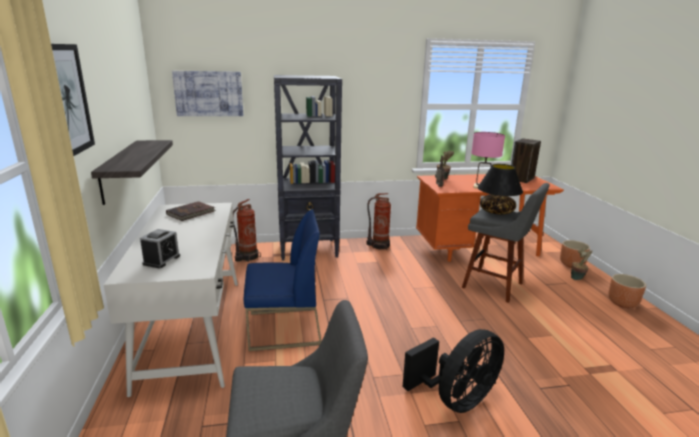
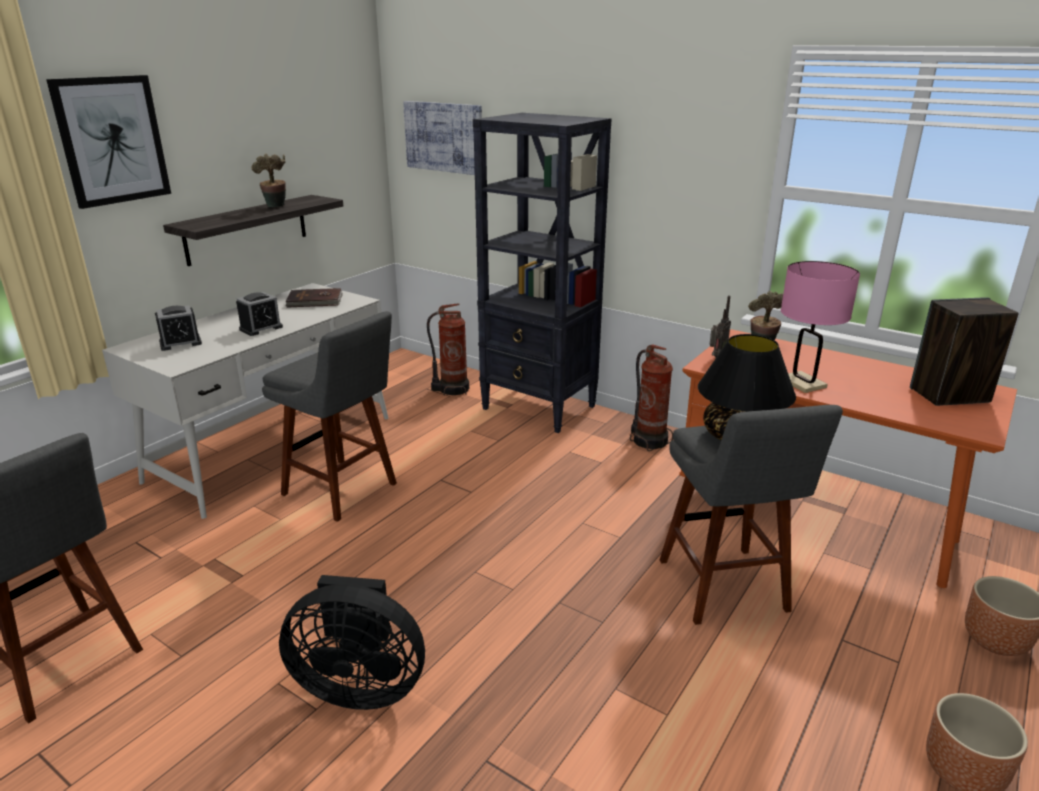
camera: 45 degrees right, 5 degrees up
(197, 235) = (261, 328): none -> alarm clock
(283, 329) = (343, 491): blue chair -> grey stool
(578, 278) = (950, 670): potted plant -> potted plant (275, 207)

